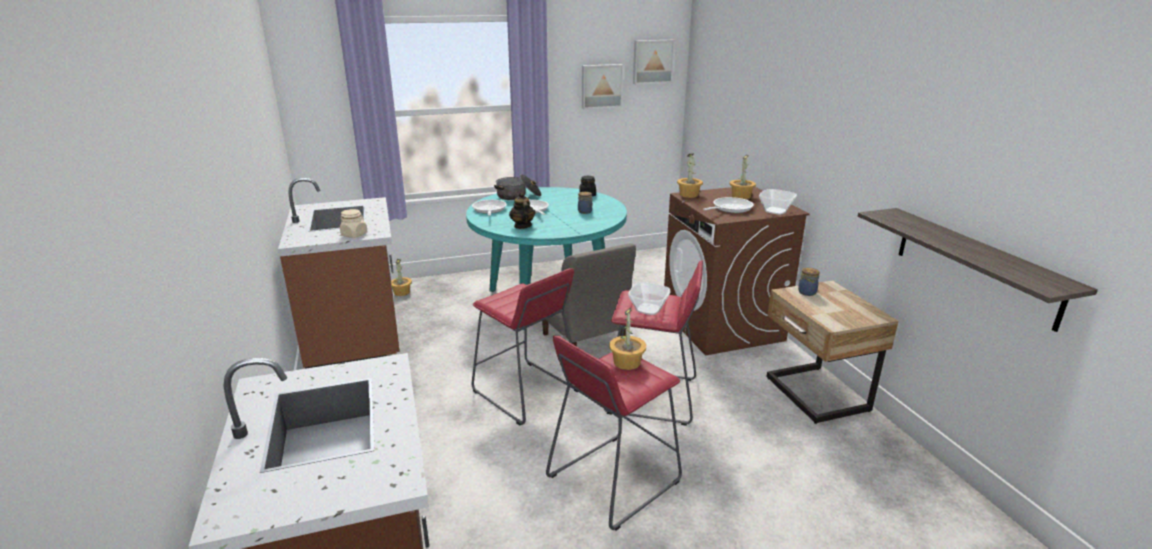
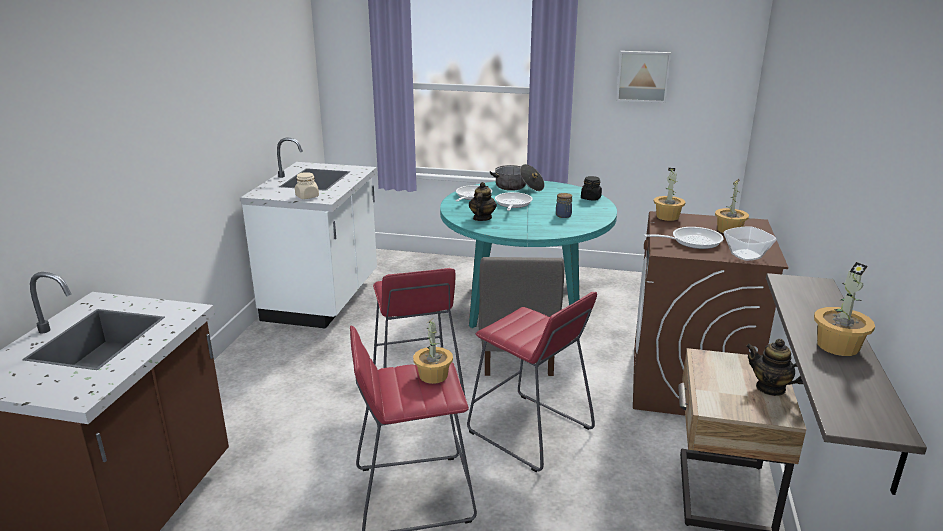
camera: 30 degrees right, 0 degrees up
(357, 342) = (324, 299): brown counter -> white counter
(402, 292) = (399, 264): potted plant -> potted plant (838, 345)
(648, 309) = (520, 332): bowl -> none
(652, 61) = (712, 52): picture -> none
(807, 292) = (728, 362): jar -> none
(850, 301) = (771, 388): none -> teapot

